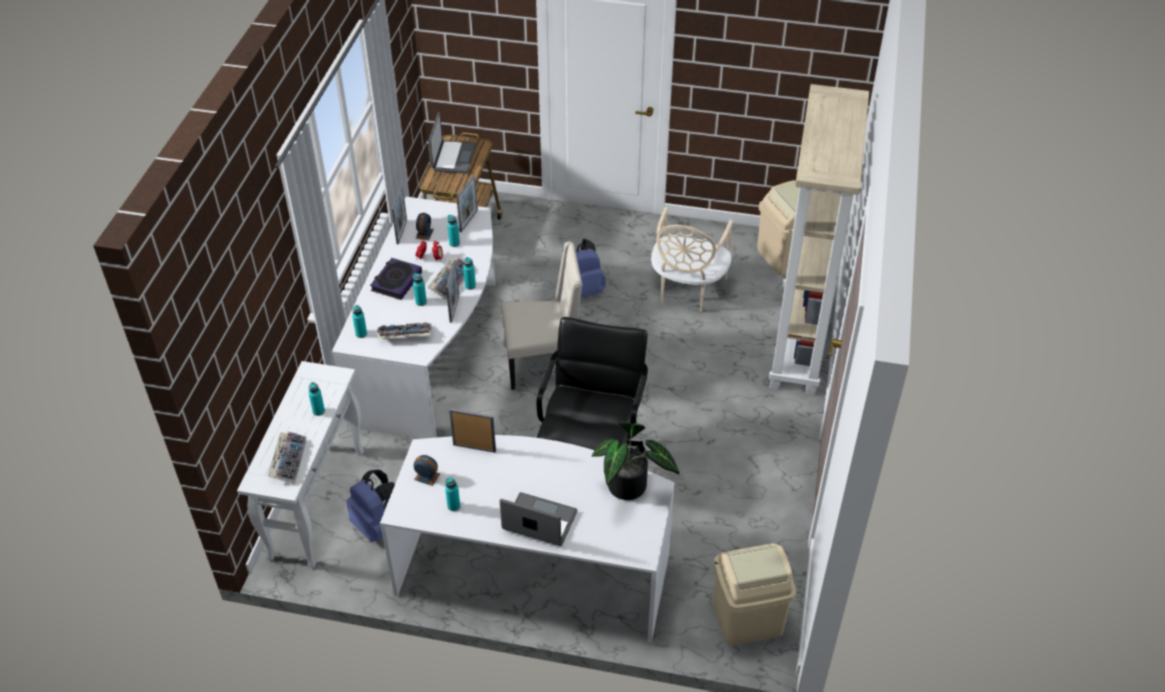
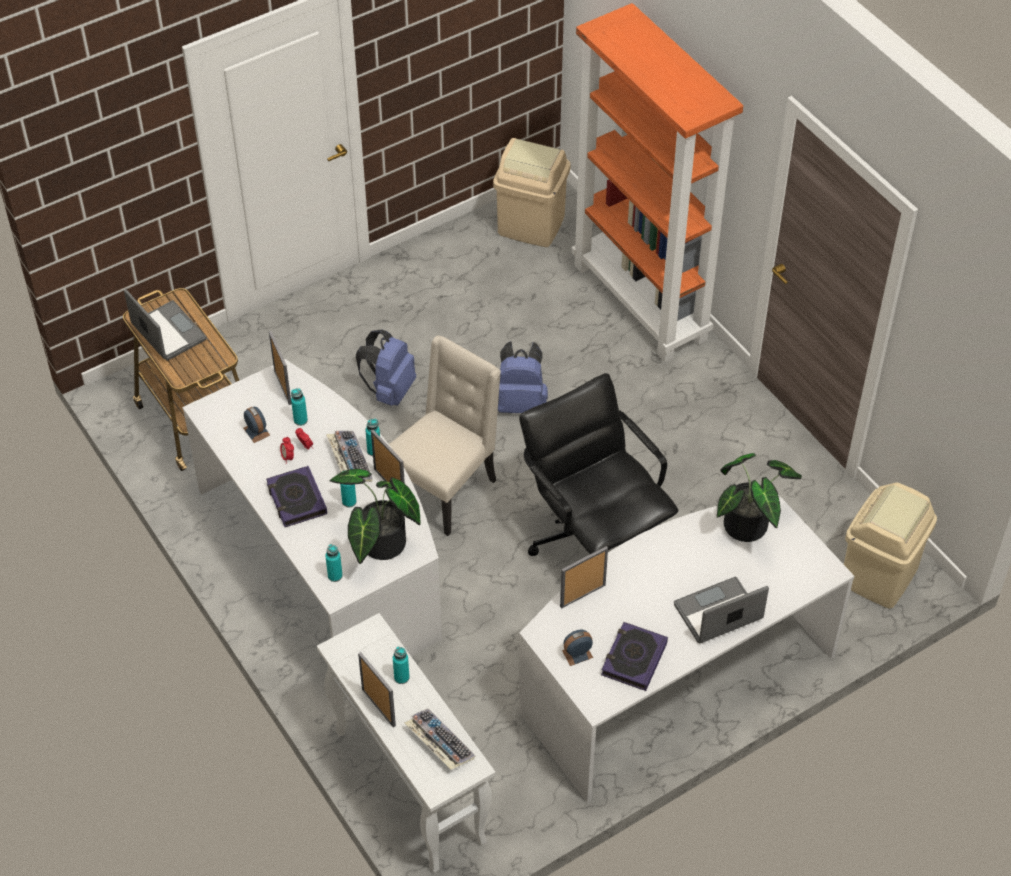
camera: 45 degrees left, 5 degrees up
(376, 525) = (490, 758): blue backpack -> blue backpack (520, 403)
(401, 232) = (231, 446): picture frame -> picture frame (378, 707)
(404, 336) = (379, 546): keyboard -> potted plant
(453, 506) = (633, 659): turquoise bottle -> book
(687, 290) = (484, 320): beige chair -> none
(799, 344) = (641, 302): beige bookcase -> orange bookcase

